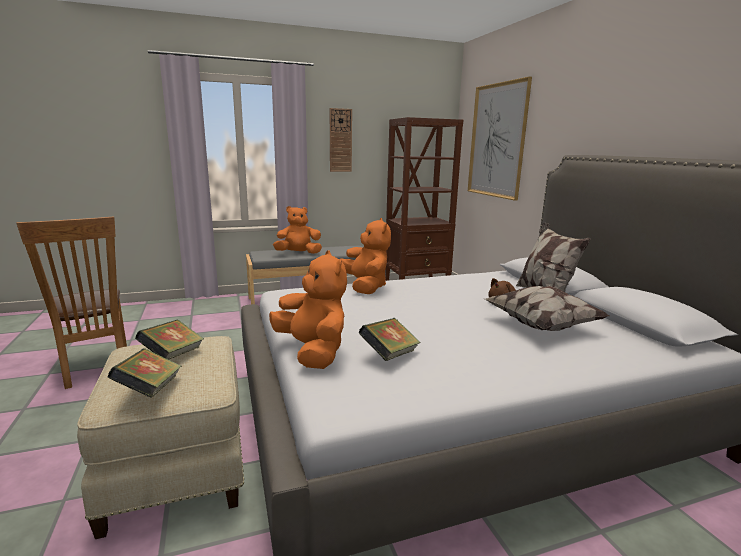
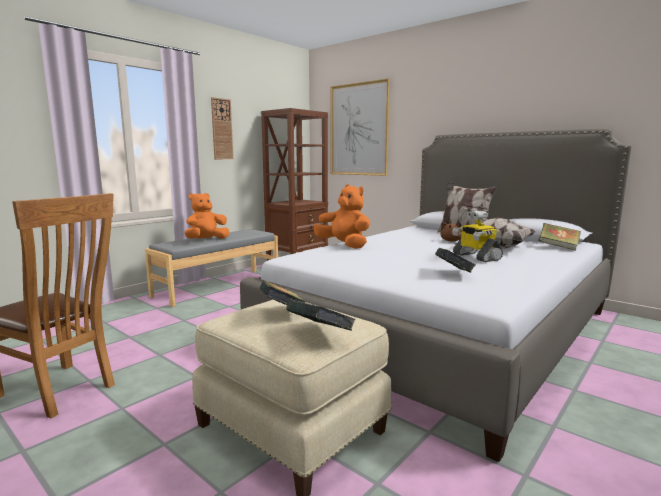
camera: 30 degrees left, 5 degrees down
(313, 352) = (403, 282): orange plush toy -> none
(474, 336) = (475, 257): none -> toy robot
(639, 346) = (558, 247): none -> book

